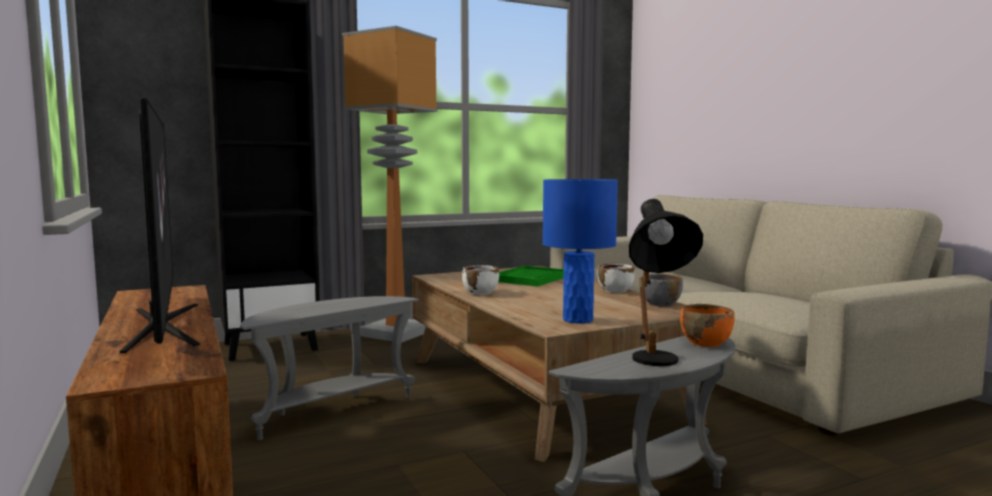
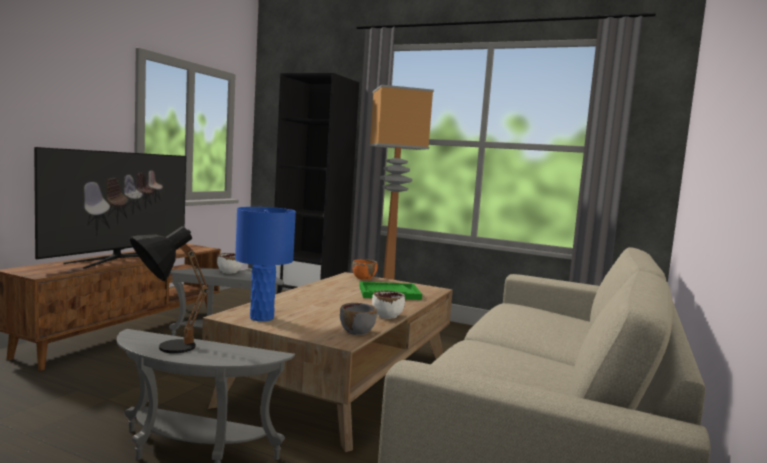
camera: 50 degrees right, 0 degrees up
(481, 293) = (314, 290): white bowl -> white bowl (229, 272)
(705, 343) = (243, 356): orange bowl -> orange bowl (364, 278)

